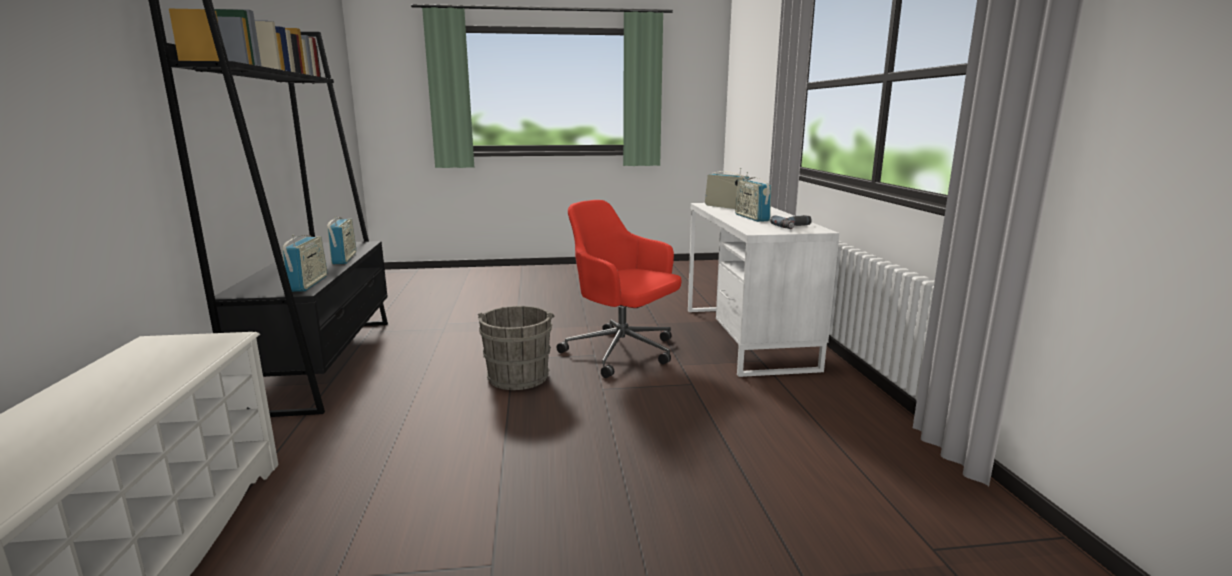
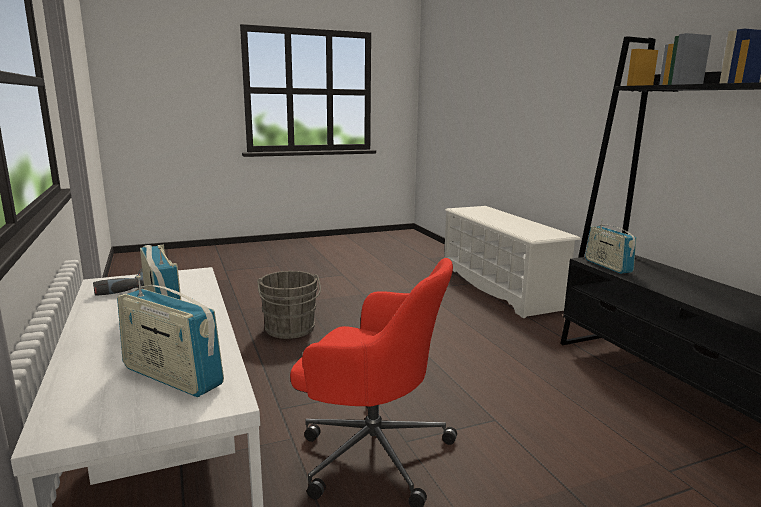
camera: 165 degrees right, 0 degrees up
(344, 258) = (689, 297): radio -> none
(519, 375) = (462, 396): grey bucket -> grey bucket (290, 330)

